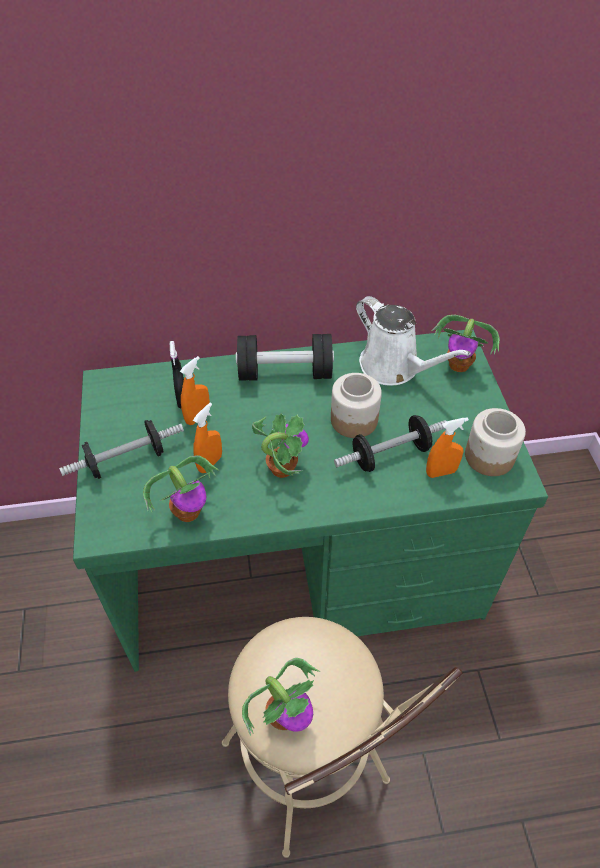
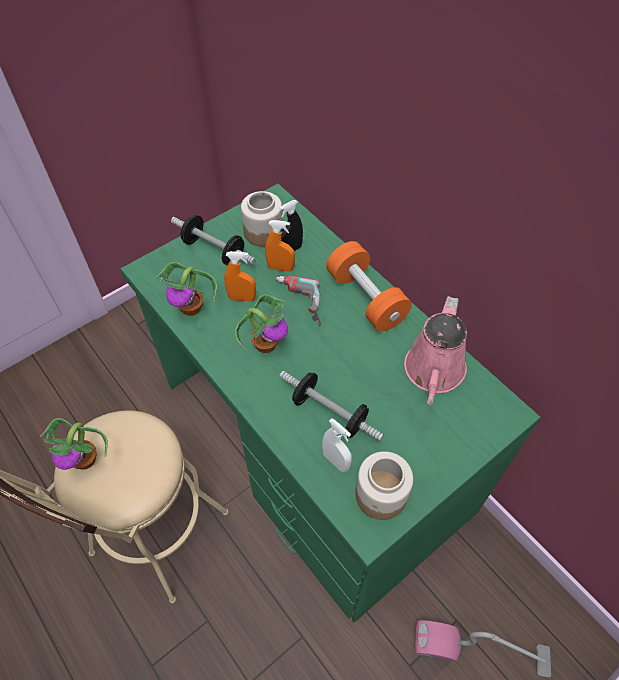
camera: 60 degrees right, 5 degrees up
(251, 422) = (297, 303): none -> power drill
(285, 373) = (366, 298): black dumbbell -> orange dumbbell
(353, 420) = (349, 369): jar -> jar (263, 232)
(394, 367) = (433, 372): white watering can -> pink watering can
(441, 472) = (336, 461): orange spray bottle -> white spray bottle
(459, 365) = (479, 425): potted plant -> none
(547, 538) = (481, 650): none -> vacuum cleaner

